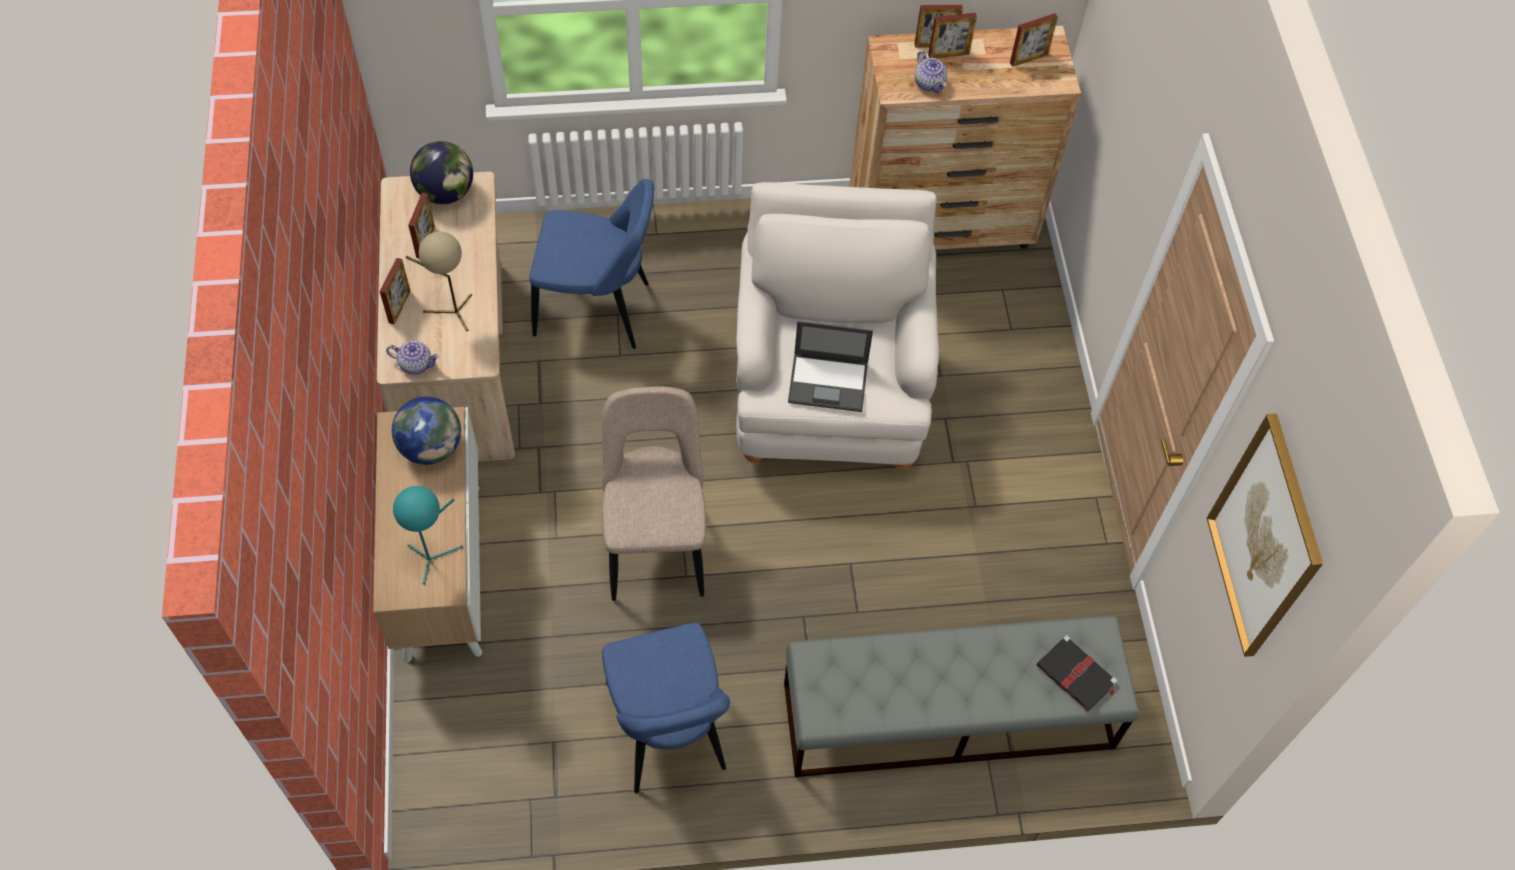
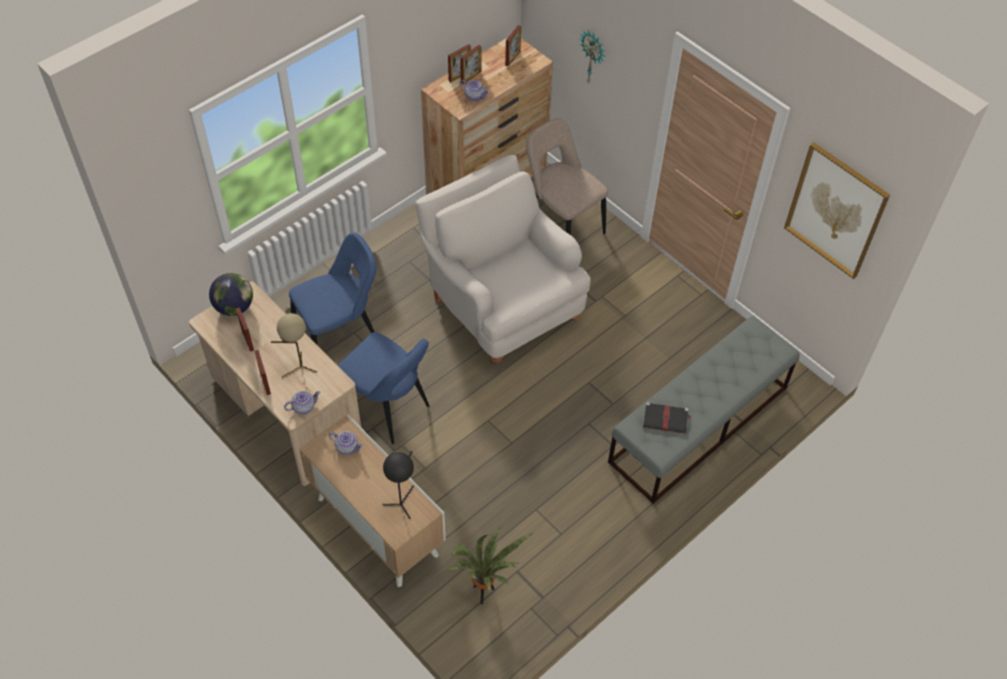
camera: 35 degrees left, 5 degrees down
(431, 447) = (347, 447): globe -> teapot
(433, 558) = (402, 502): turquoise table lamp -> black table lamp
(493, 740) = (484, 593): none -> potted plant
(656, 541) = (480, 435): beige chair -> beige chair (561, 225)
(667, 733) = (571, 526): blue chair -> blue chair (387, 408)
(829, 382) = (525, 286): laptop -> none
(1077, 675) = (760, 353): black book -> black book (666, 419)
(1125, 115) = (592, 57): none -> wall clock

